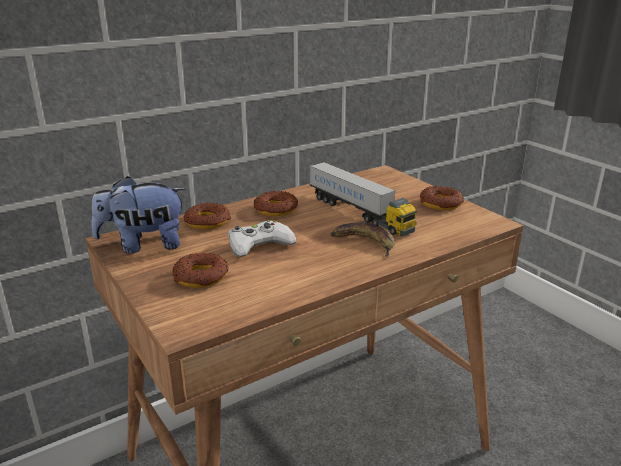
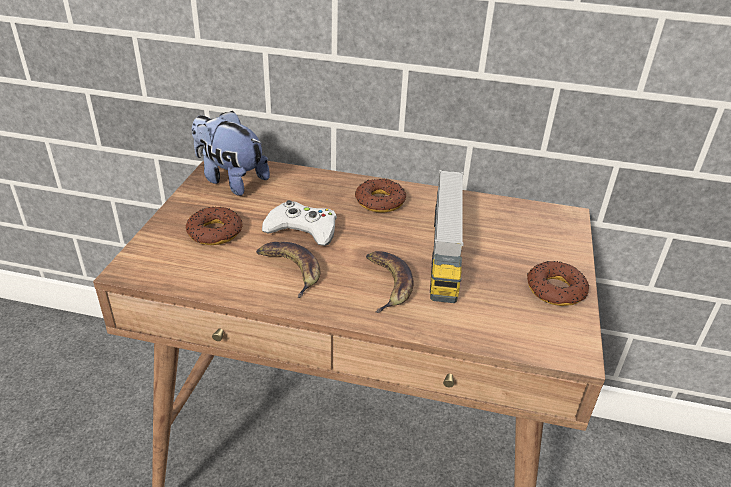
camera: 45 degrees right, 10 degrees up
(207, 222) = (307, 184): donut -> none
(296, 267) = (290, 269): none -> banana

